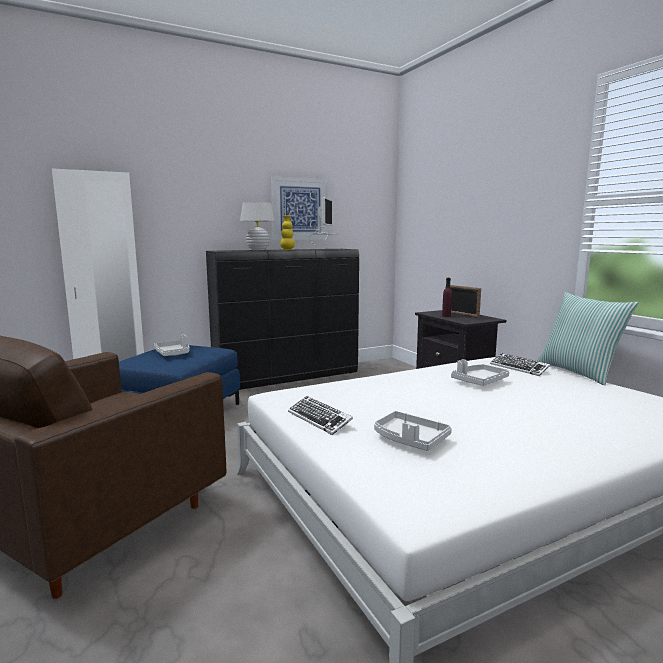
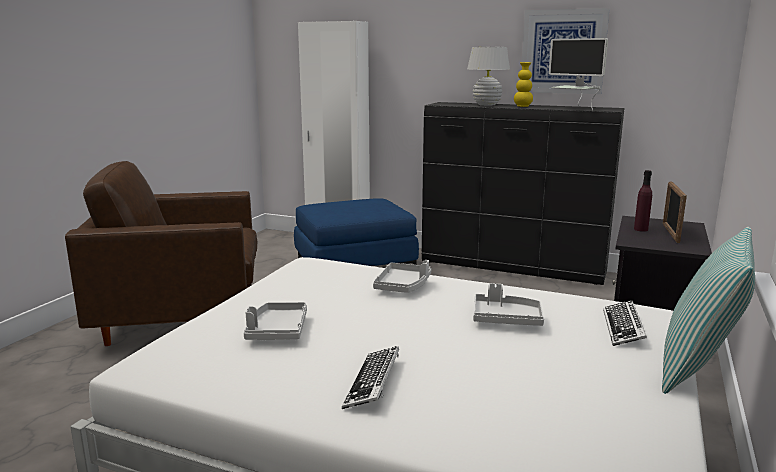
camera: 50 degrees right, 5 degrees up
(173, 353) = (351, 207): grey tray -> grey tray (403, 286)
(319, 419) = (277, 290): keyboard -> keyboard (373, 383)
(325, 249) = (574, 109): monitor -> monitor turned 75 degrees clockwise

